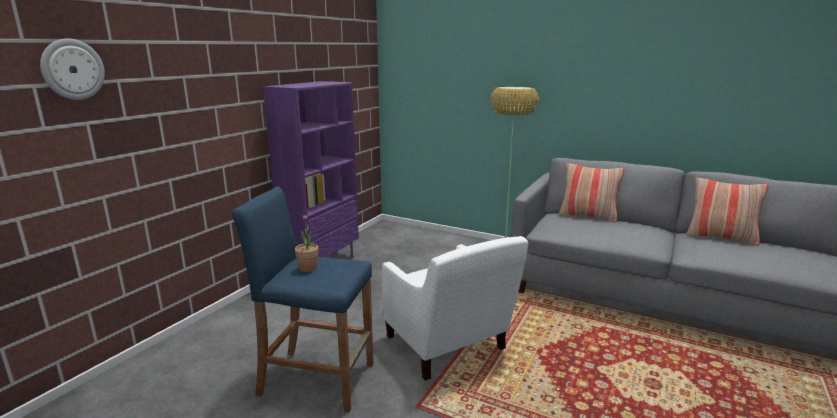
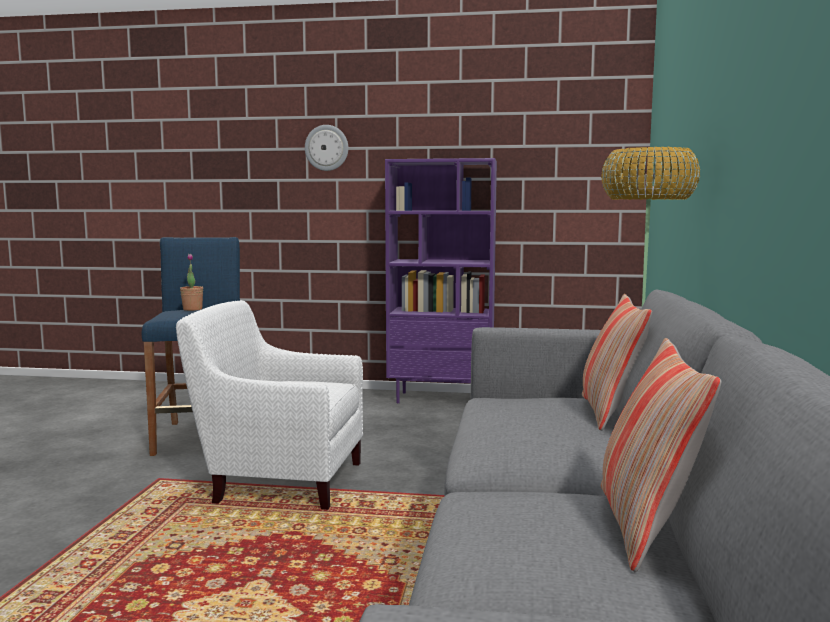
camera: 70 degrees right, 10 degrees down
(72, 69) = (214, 139): wall clock -> wall clock (326, 148)
(448, 348) = (281, 480): white armchair -> white armchair turned 60 degrees clockwise

